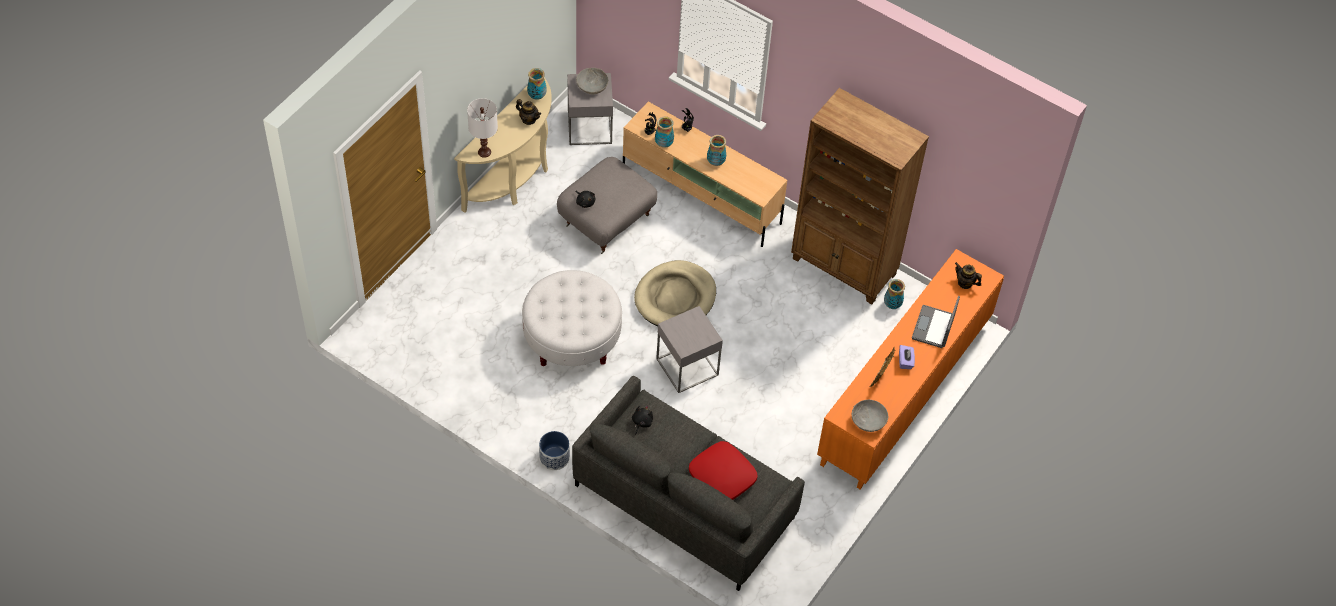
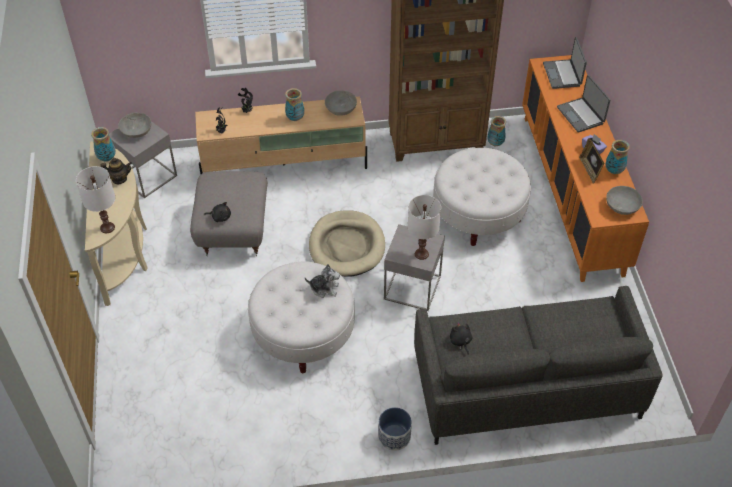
camera: 40 degrees left, 5 degrees down
(596, 312) = (324, 288): none -> plush toy
(664, 144) = (241, 131): vase -> vase (613, 171)
(688, 340) = (421, 254): none -> white table lamp
(722, 476) = (565, 332): red pillow -> none
(760, 179) = (340, 108): none -> grey bowl
(805, 351) = (478, 214): none -> white ottoman
(965, 283) = (562, 75): teapot -> laptop

